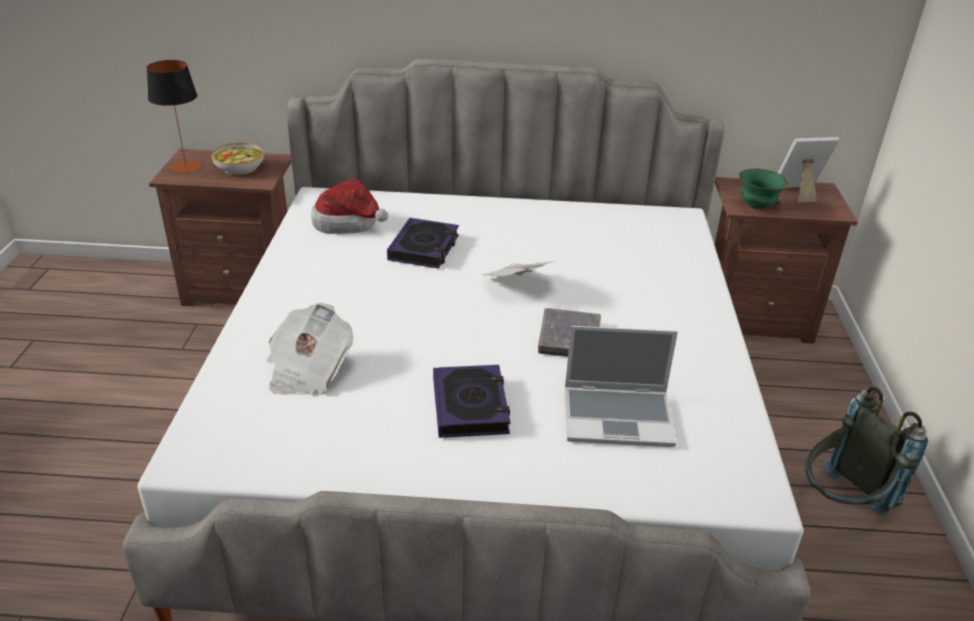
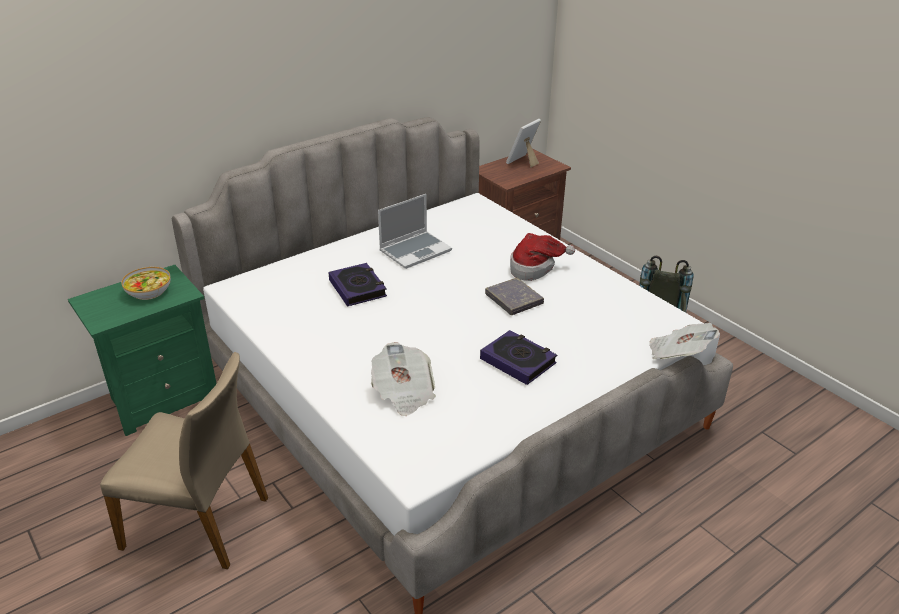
camera: 40 degrees left, 0 degrees up
(132, 408) = (198, 521): none -> beige chair
(186, 166) = (101, 309): table lamp -> none
(244, 289) = (162, 398): brown nightstand -> green nightstand
(350, 224) = (284, 296): hat -> hat (534, 268)
(517, 285) = (445, 284): newspaper -> newspaper (678, 354)
(619, 417) = (590, 326): laptop -> laptop (415, 250)
(756, 207) = (515, 179): green bowl -> none

